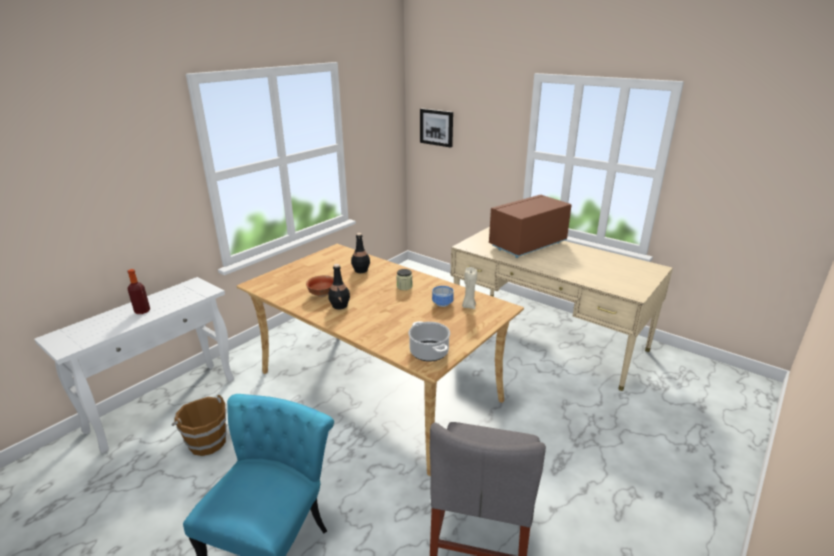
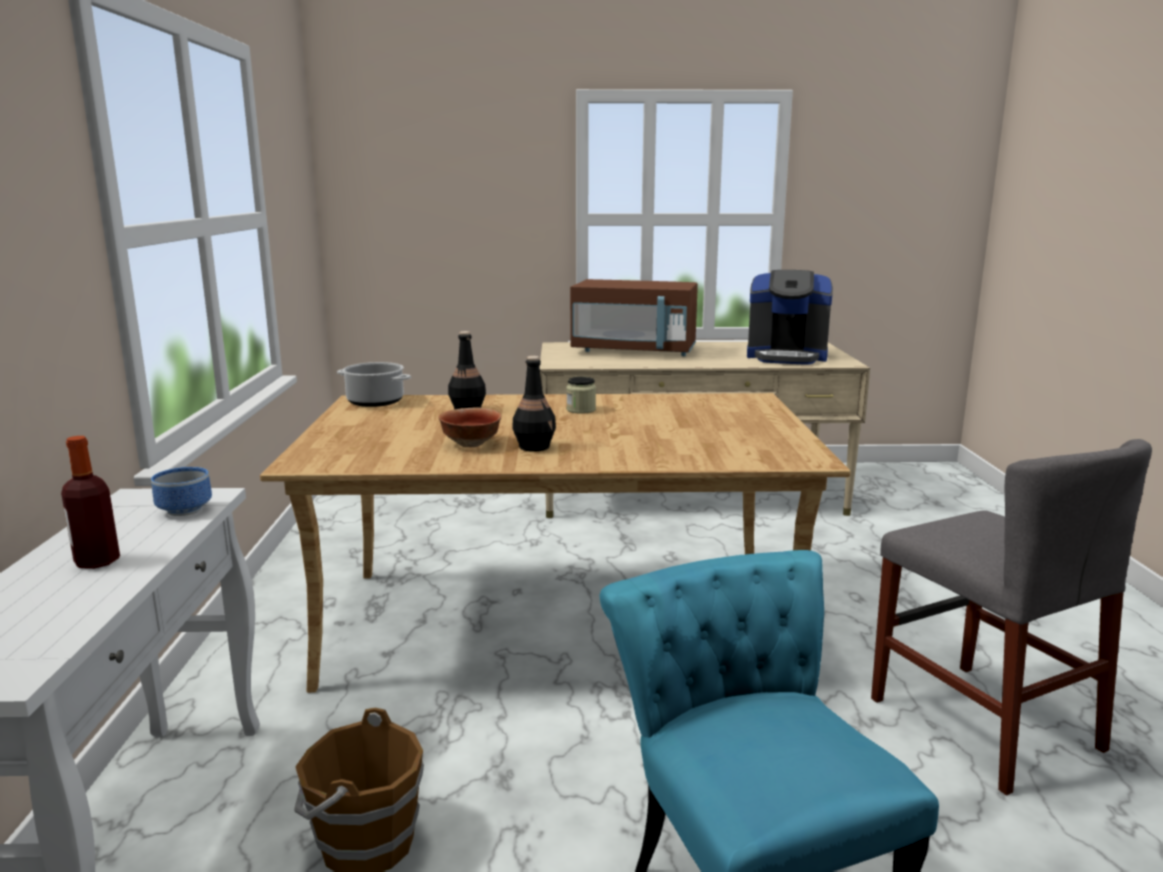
camera: 40 degrees left, 10 degrees down
(428, 352) = (778, 451): cooking pot -> cooking pot (374, 401)
(436, 127) = (391, 196): picture -> none
(443, 303) = (675, 411): bowl -> bowl (186, 509)
(468, 306) = (713, 406): beige candle -> none
(527, 245) = (634, 351): brown microwave -> brown microwave turned 90 degrees counterclockwise
(608, 275) = (786, 356): none -> coffee machine

